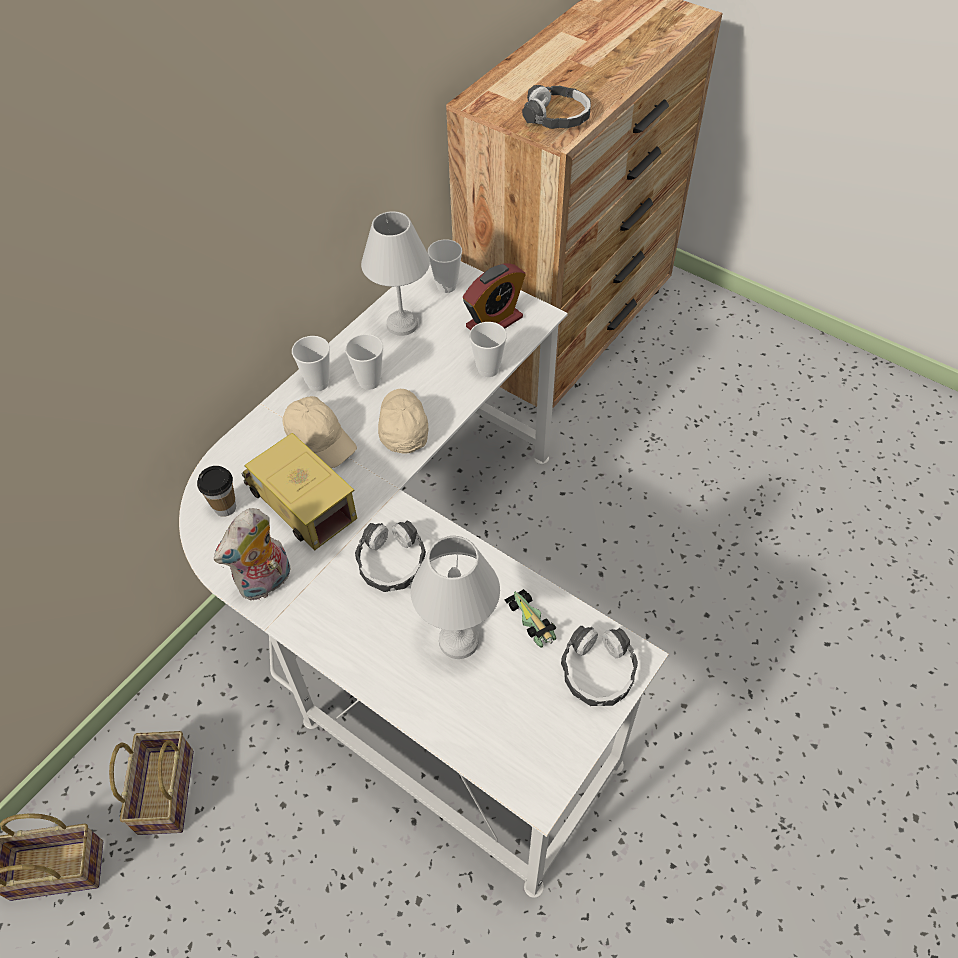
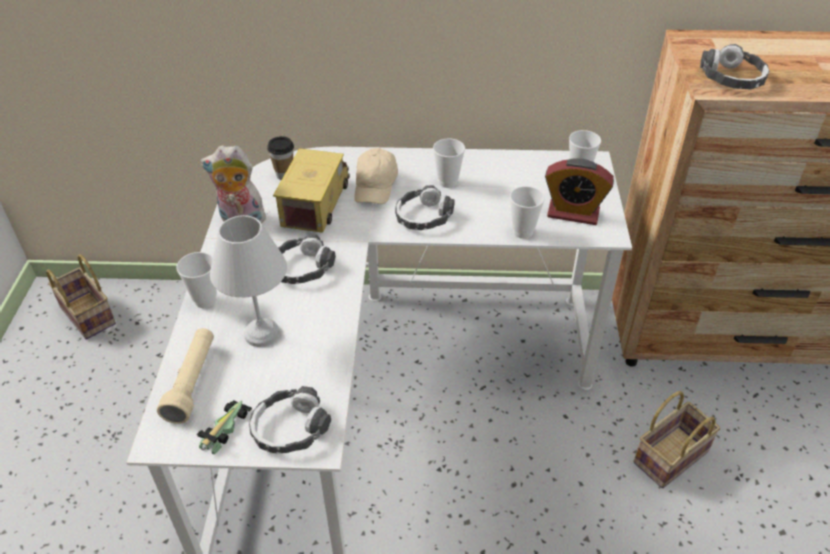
camera: 55 degrees right, 10 degrees down
(164, 789) = (163, 331): basket -> basket (670, 455)
(318, 383) = (422, 161): cup -> cup (205, 300)
(402, 323) = (517, 170): white table lamp -> none
(402, 427) = (423, 216): beige cap -> headphones
(480, 731) = (192, 382): none -> beige flashlight
(532, 620) = (308, 366): toy car -> toy car (224, 429)

